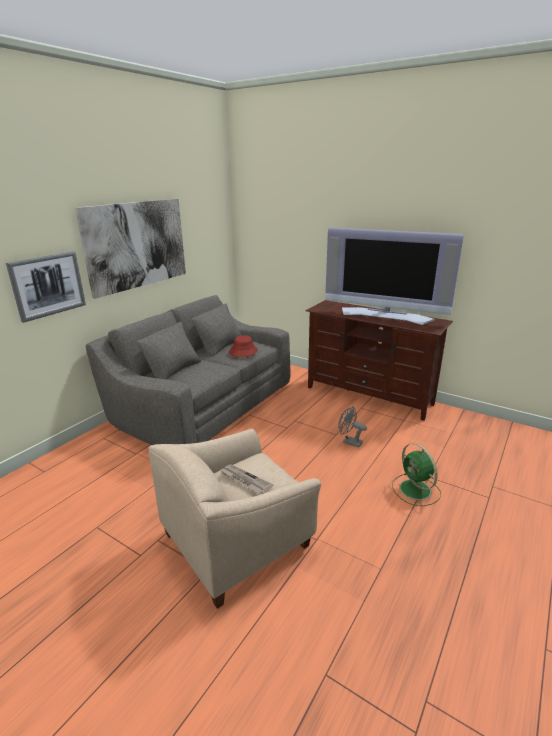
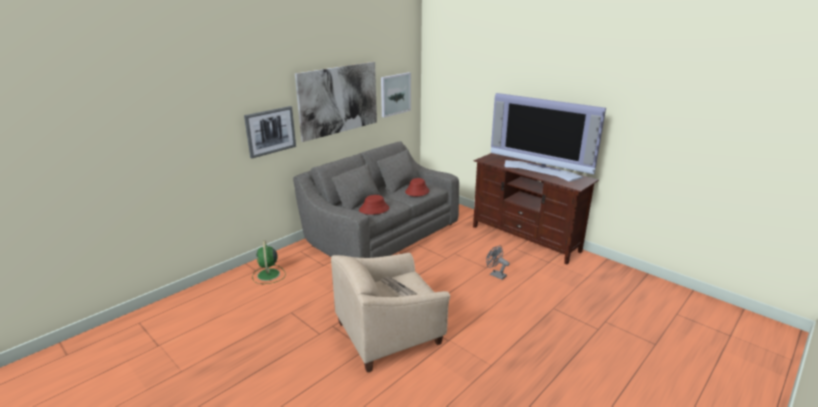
camera: 10 degrees right, 0 degrees up
(195, 377) = (374, 209): none -> red hat
(204, 240) = (395, 94): none -> picture
(416, 490) = (538, 317): green fan -> green fan (268, 275)

